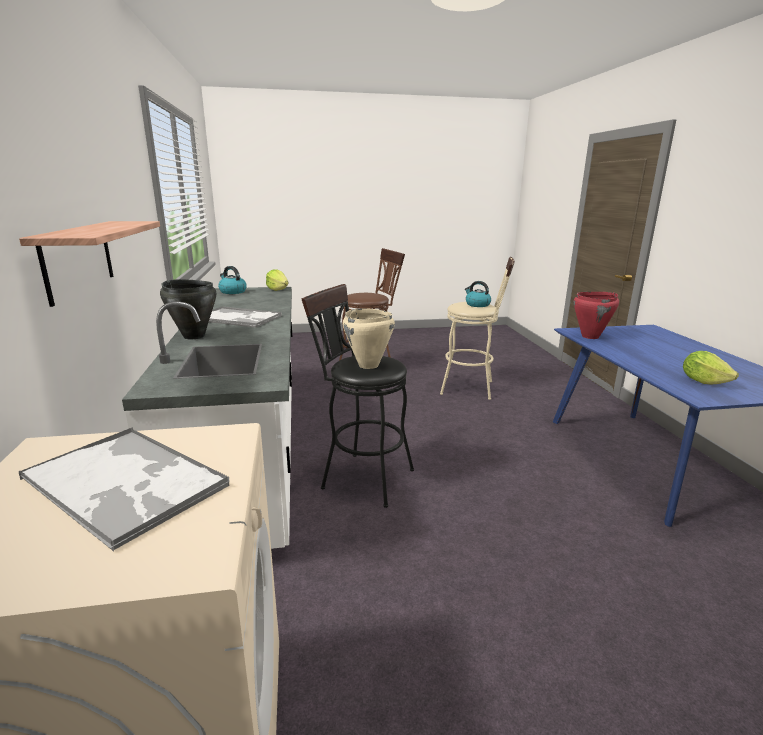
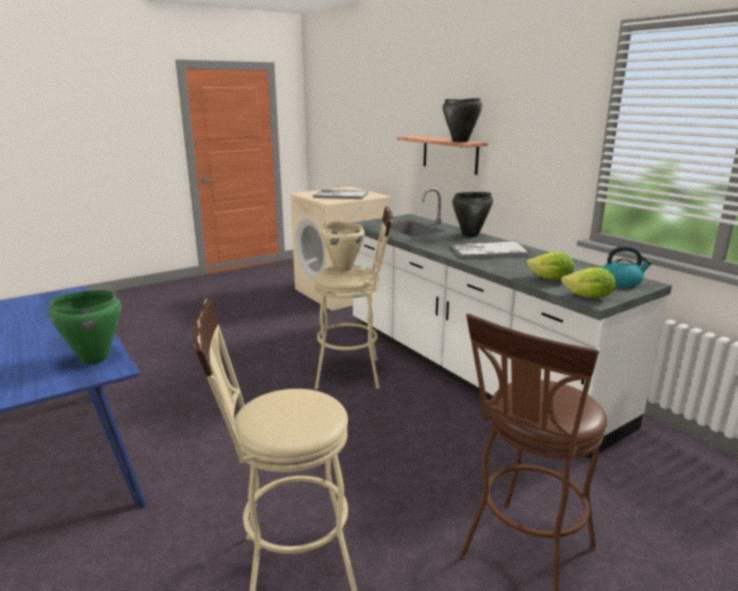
camera: 155 degrees right, 0 degrees up
(130, 222) = (460, 141): none -> black cooking pot
(361, 477) = (355, 373): black stool -> beige stool
(477, 304) = (281, 411): kettle -> none
(590, 337) = (94, 359): red cooking pot -> green cooking pot
(703, 381) = (40, 308): lettuce -> lettuce (551, 279)

